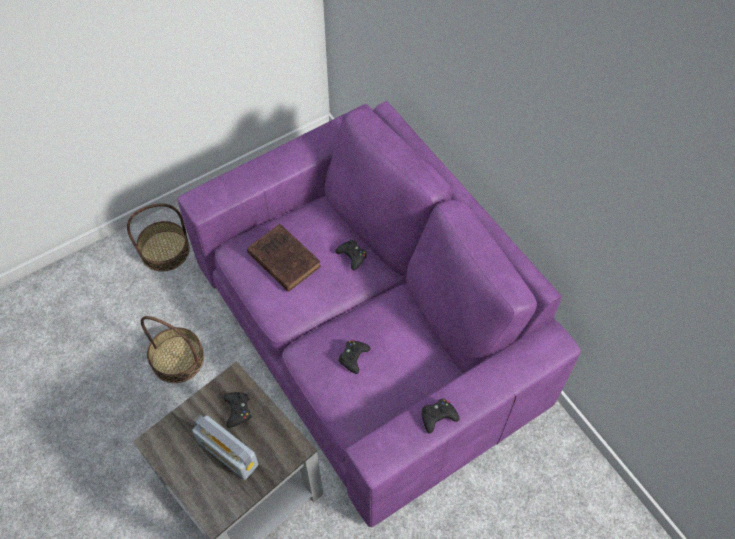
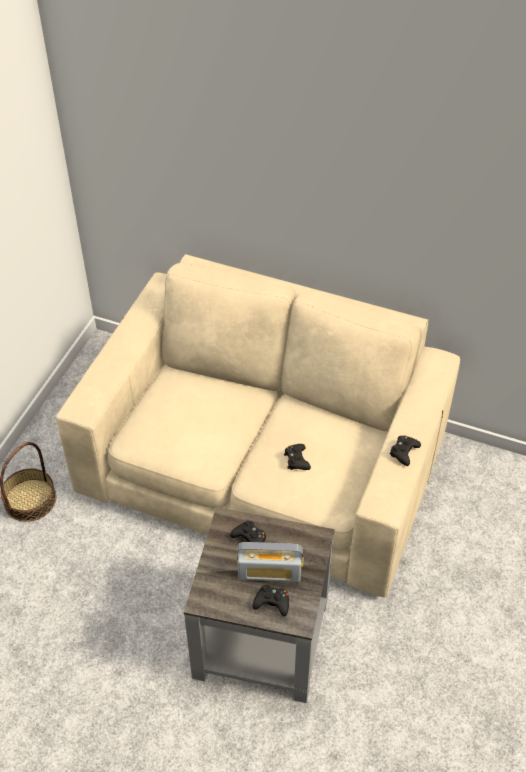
camera: 35 degrees left, 10 degrees down
(177, 359) = (117, 576): basket -> none
(283, 259) = (177, 423): brown book -> none
(352, 256) = (230, 393): black game controller -> black game controller (272, 602)
(369, 334) = (264, 465): purple sofa -> beige sofa

